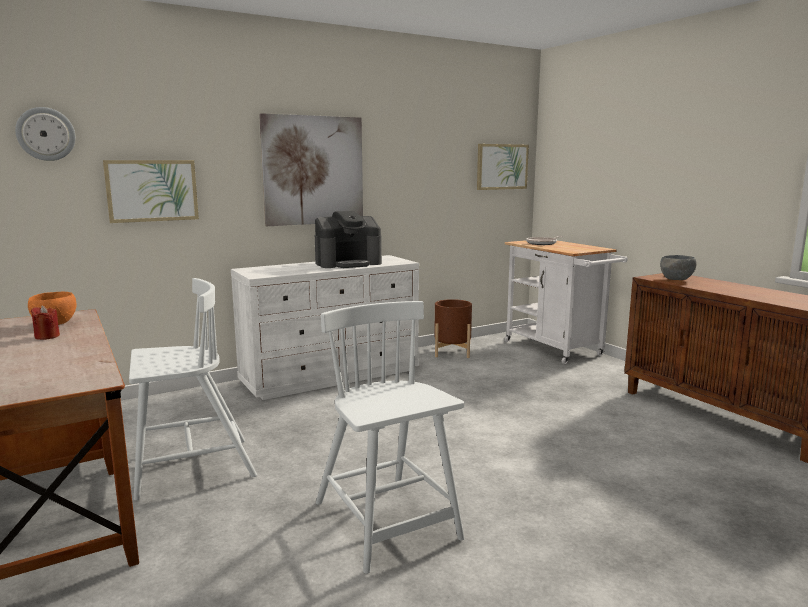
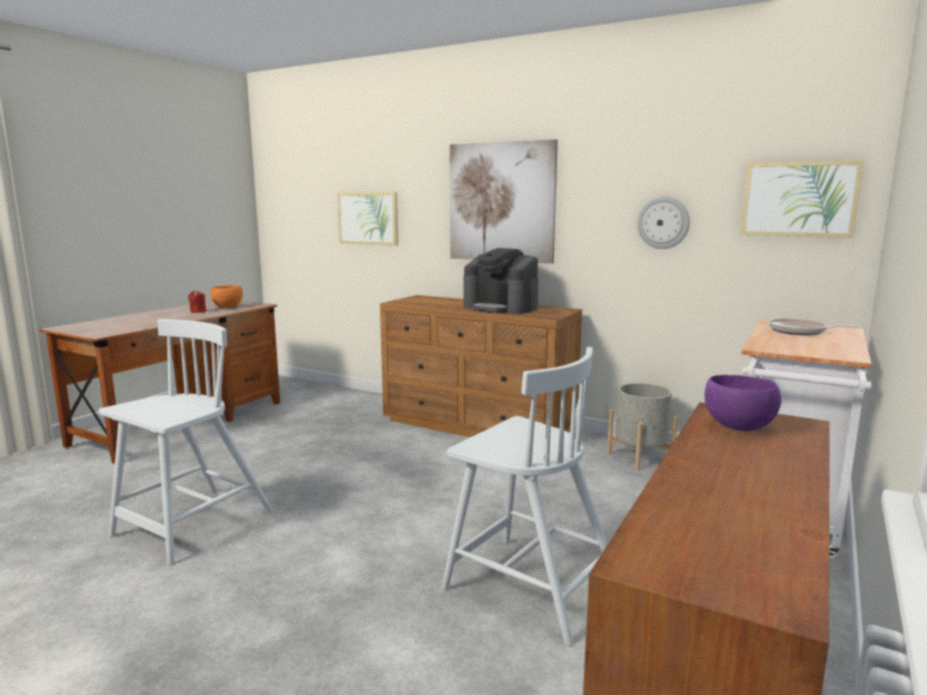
camera: 60 degrees right, 0 degrees up
(46, 134) = (311, 173): wall clock -> wall clock (663, 223)
(191, 468) = (250, 437): white chair -> white chair (529, 586)
(332, 375) = (478, 426): white dresser -> brown dresser
(452, 352) = (639, 457): brown planter -> grey planter
(676, 280) = (739, 427): grey bowl -> purple bowl

